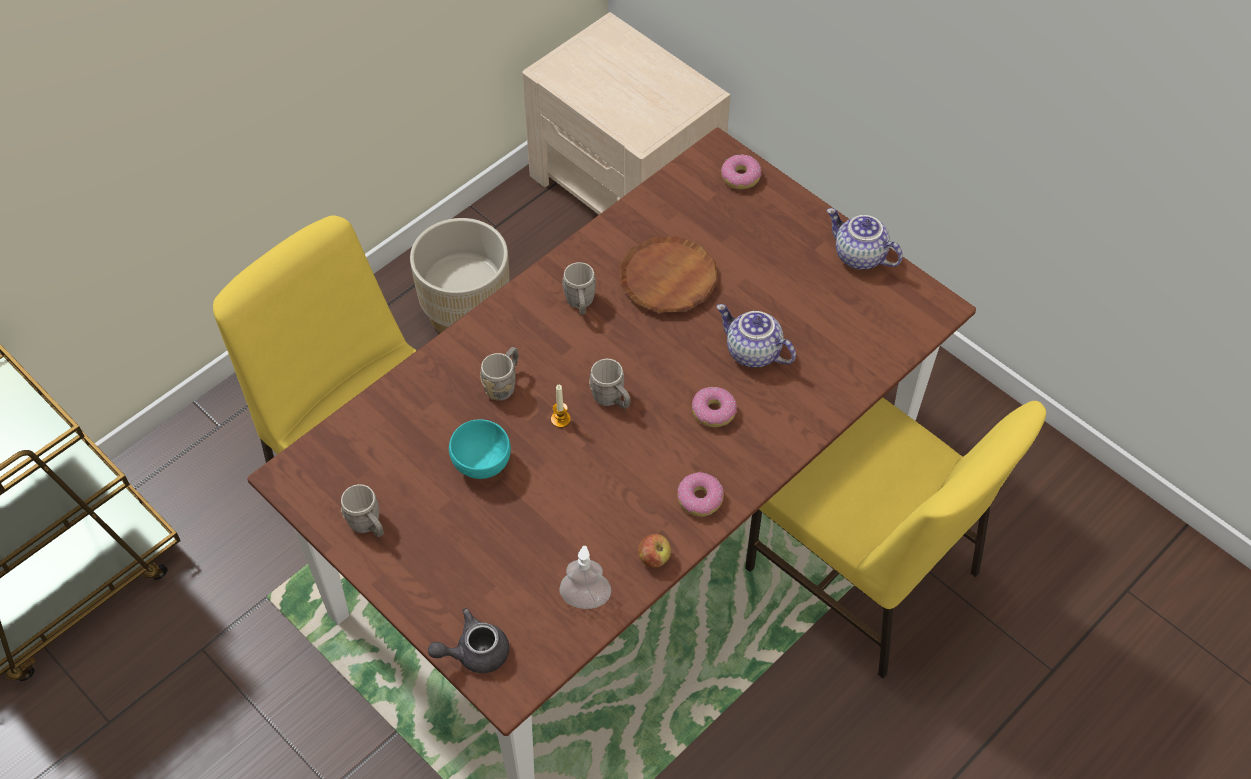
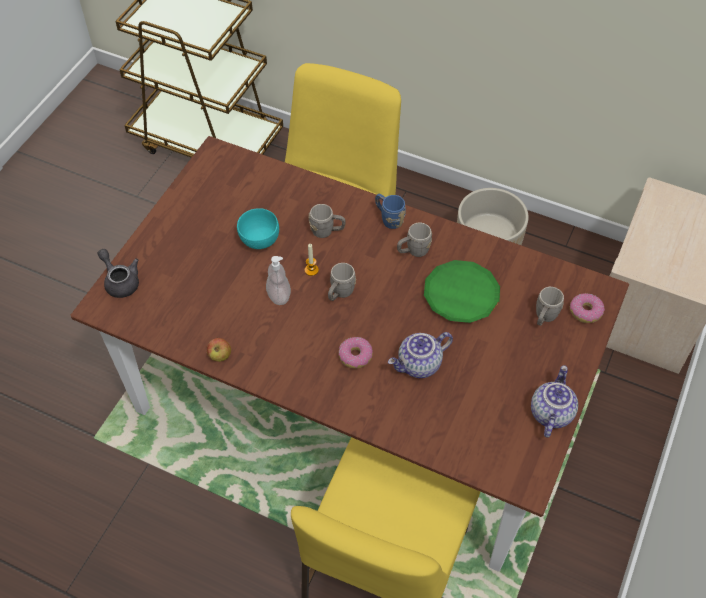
camera: 70 degrees right, 0 degrees up
(368, 526) = (193, 200): grey mug -> grey mug (544, 317)
(515, 312) = (389, 218): none -> blue mug
(585, 598) = (176, 326): soap dispenser -> soap dispenser (279, 295)
(668, 279) = (461, 295): brown plate -> green plate
(699, 499) = (277, 368): donut -> none
(752, 353) = (419, 365): teapot -> teapot turned 135 degrees counterclockwise

